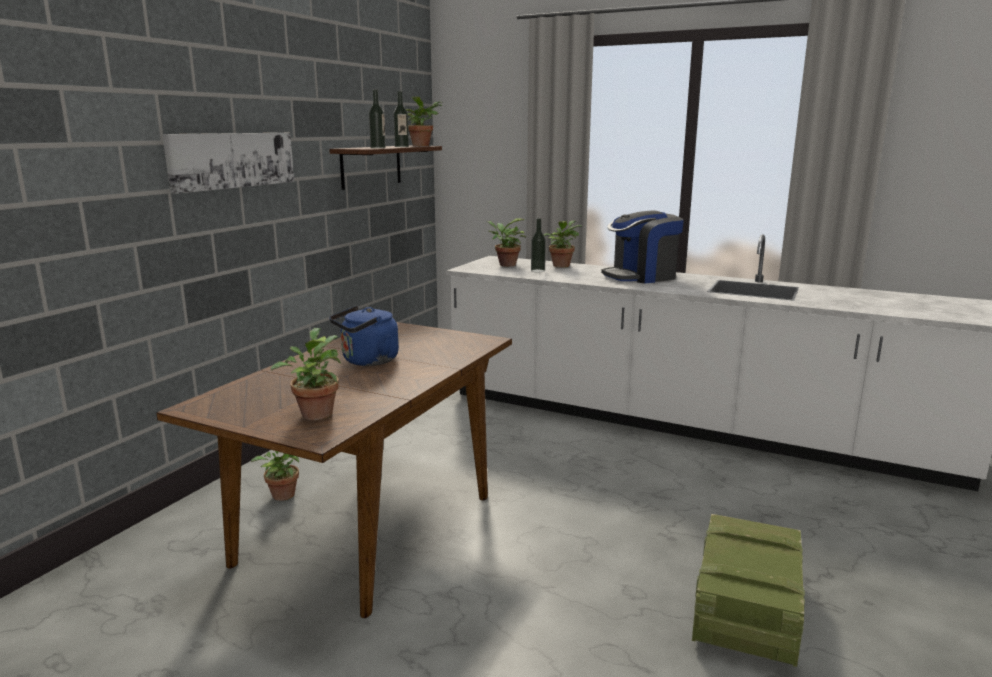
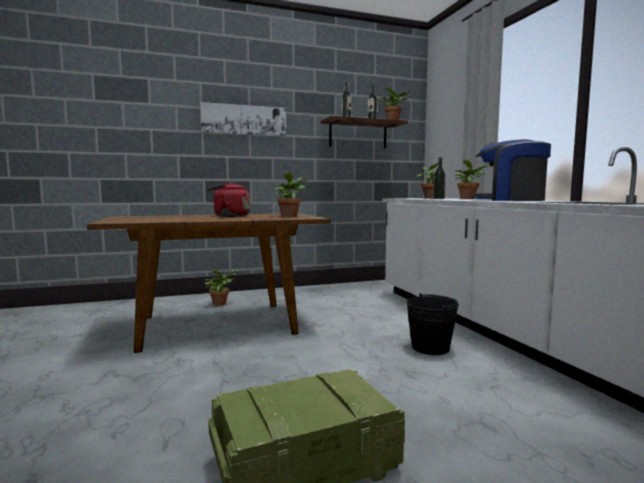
camera: 45 degrees right, 10 degrees down
(315, 413) = (141, 220): potted plant -> potted plant (289, 216)
(367, 361) = (229, 216): blue kettle -> red kettle
(623, 459) = (430, 347): none -> black bucket

